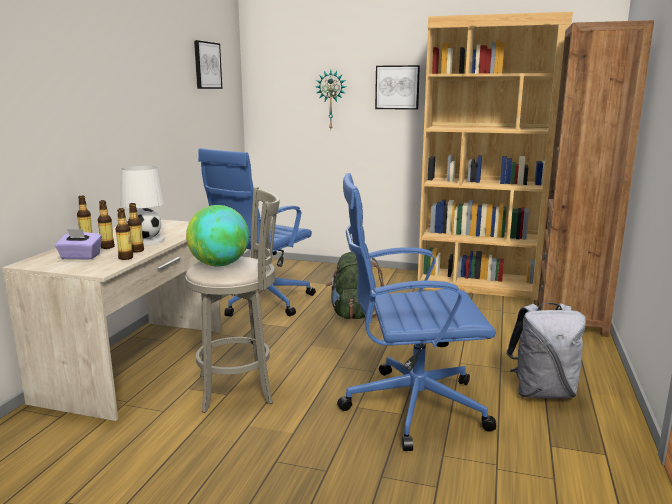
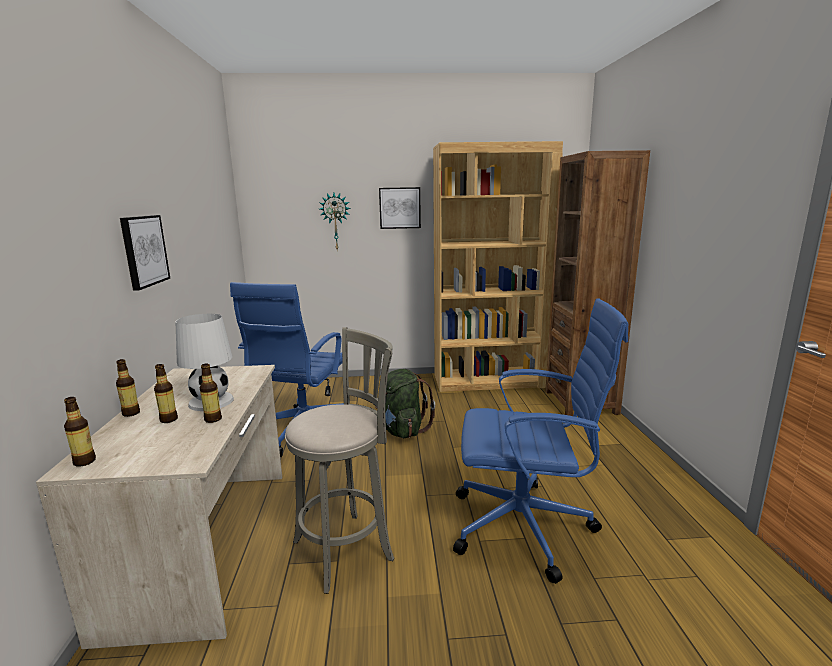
camera: 20 degrees left, 0 degrees up
(80, 257) = (144, 442): purple tissue box -> none
(126, 258) = (208, 433): bottle -> bottle (84, 461)
(207, 65) = (210, 190): picture -> picture (144, 250)
(219, 265) = (325, 422): globe -> none
(410, 406) = (526, 527): blue office chair -> blue office chair turned 150 degrees counterclockwise
(542, 392) = (617, 482): grey backpack -> none

